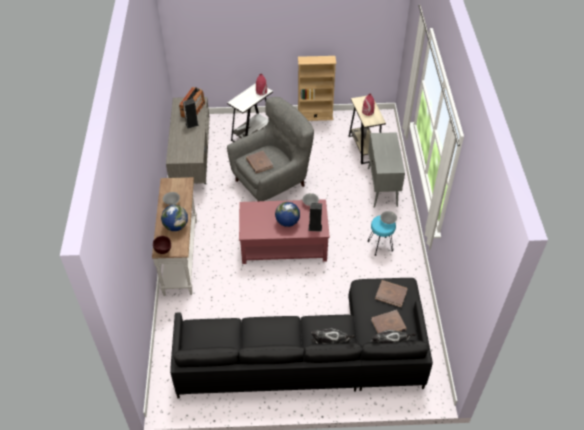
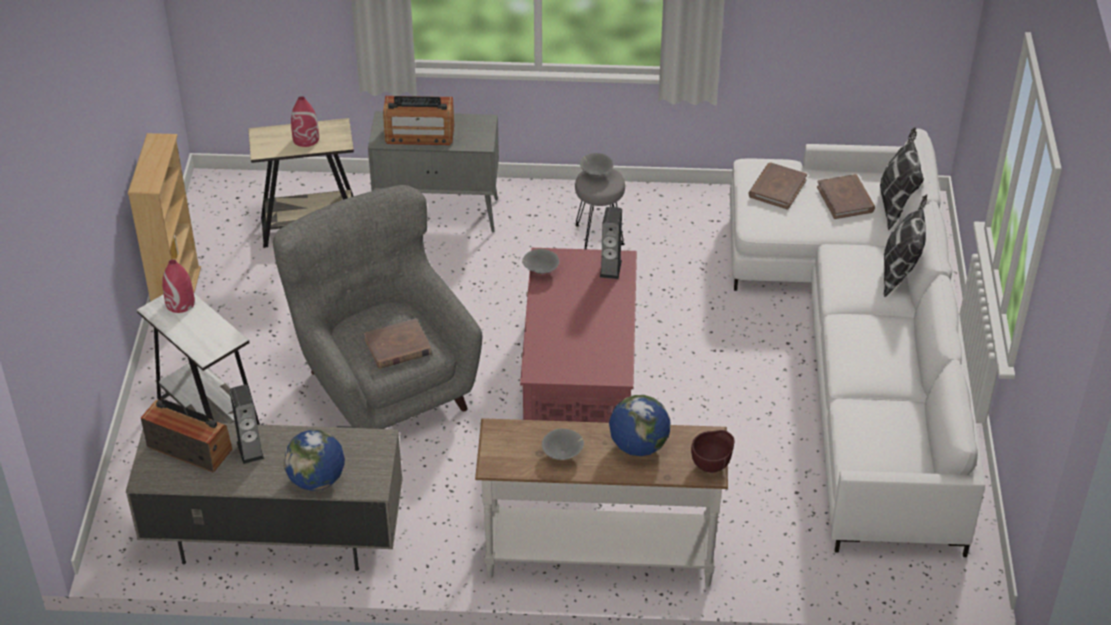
camera: 85 degrees left, 5 degrees down
(287, 222) = (591, 308): globe -> globe (316, 480)
(313, 356) = (860, 352): black sofa -> white sofa
(380, 245) = (598, 235): turquoise stool -> grey stool
(383, 148) = (419, 134): none -> radio

